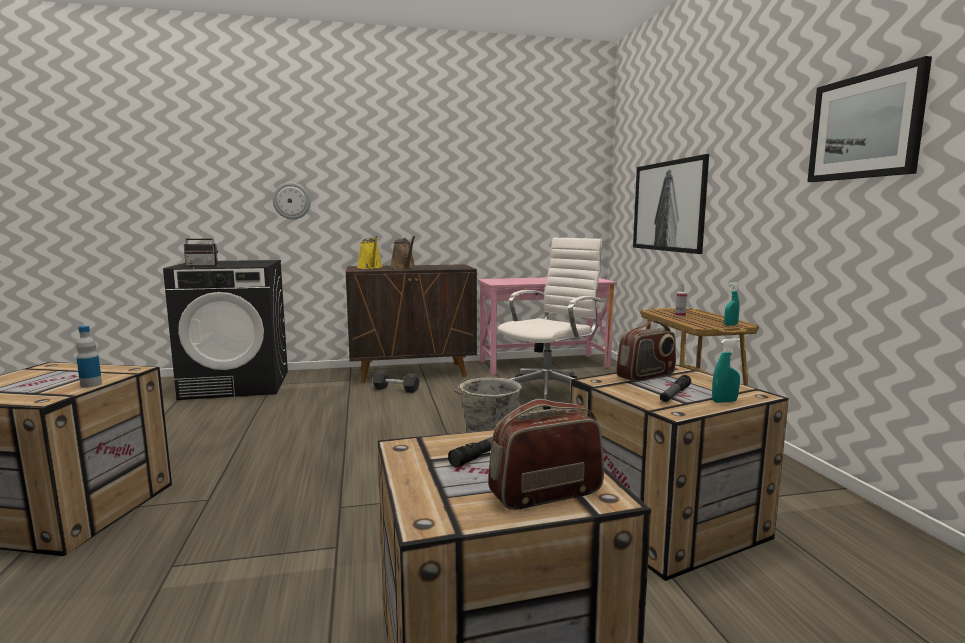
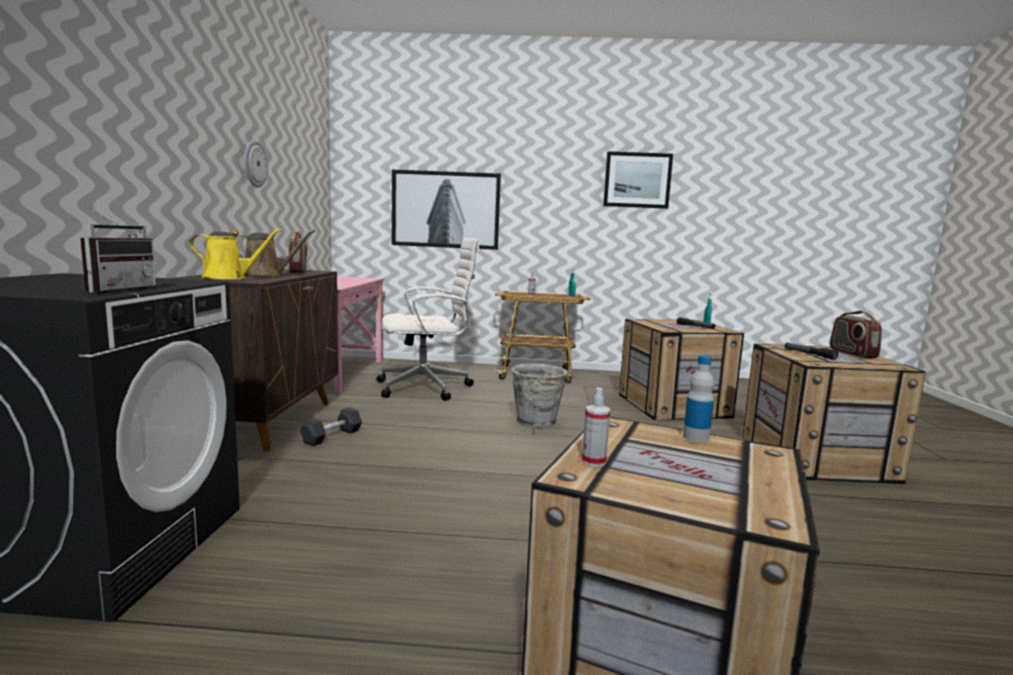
camera: 75 degrees left, 0 degrees up
(67, 368) = (593, 461): none -> spray bottle
(291, 201) = (69, 149): wall clock -> wall clock (254, 163)
(549, 392) = (426, 387): white office chair -> white office chair turned 105 degrees clockwise
(646, 376) = (656, 324): radio -> radio (298, 271)

